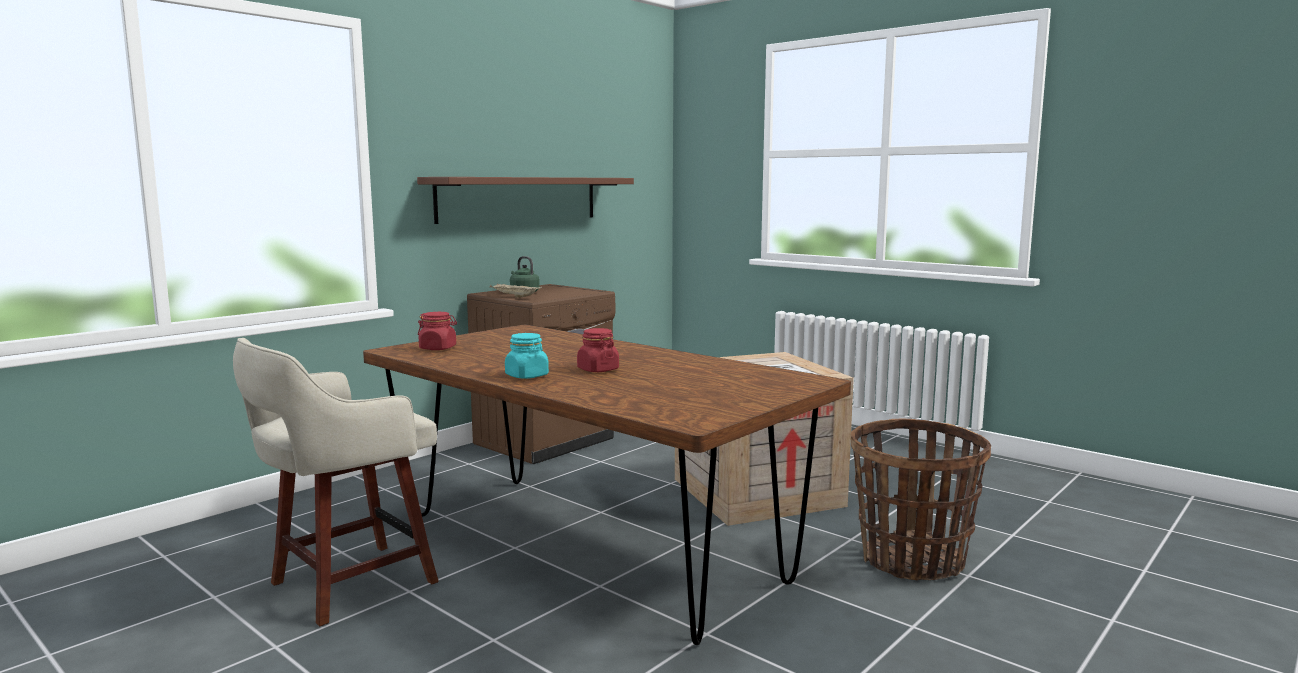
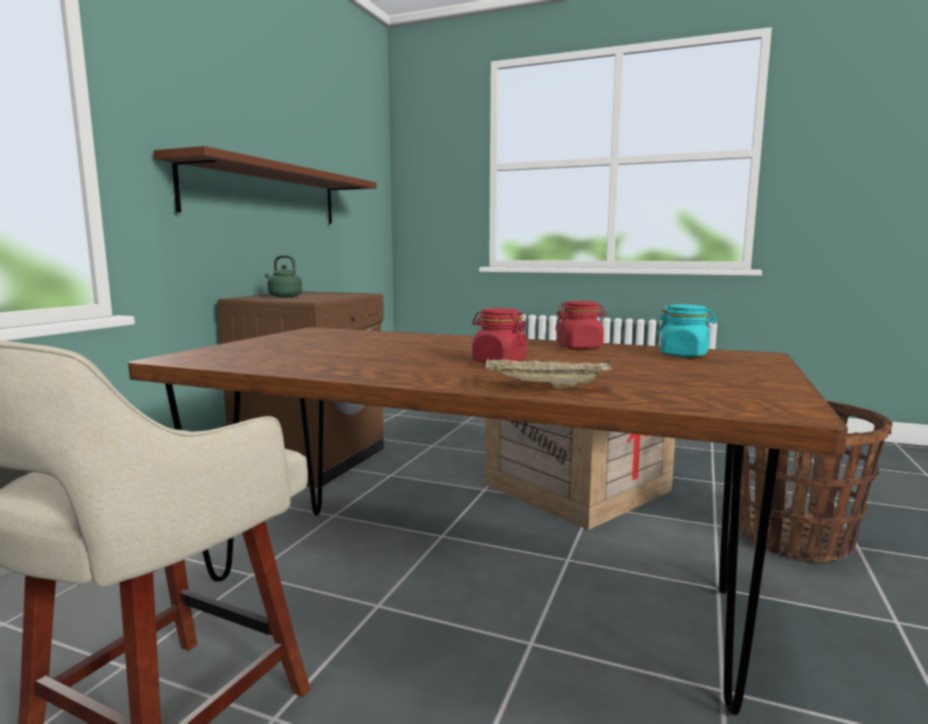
camera: 20 degrees left, 0 degrees up
(438, 348) = (240, 353): red jar -> red jar (579, 347)
(514, 297) = (282, 299): beige tray -> beige tray (545, 388)
(527, 376) = (425, 374): turquoise jar -> turquoise jar (684, 355)

